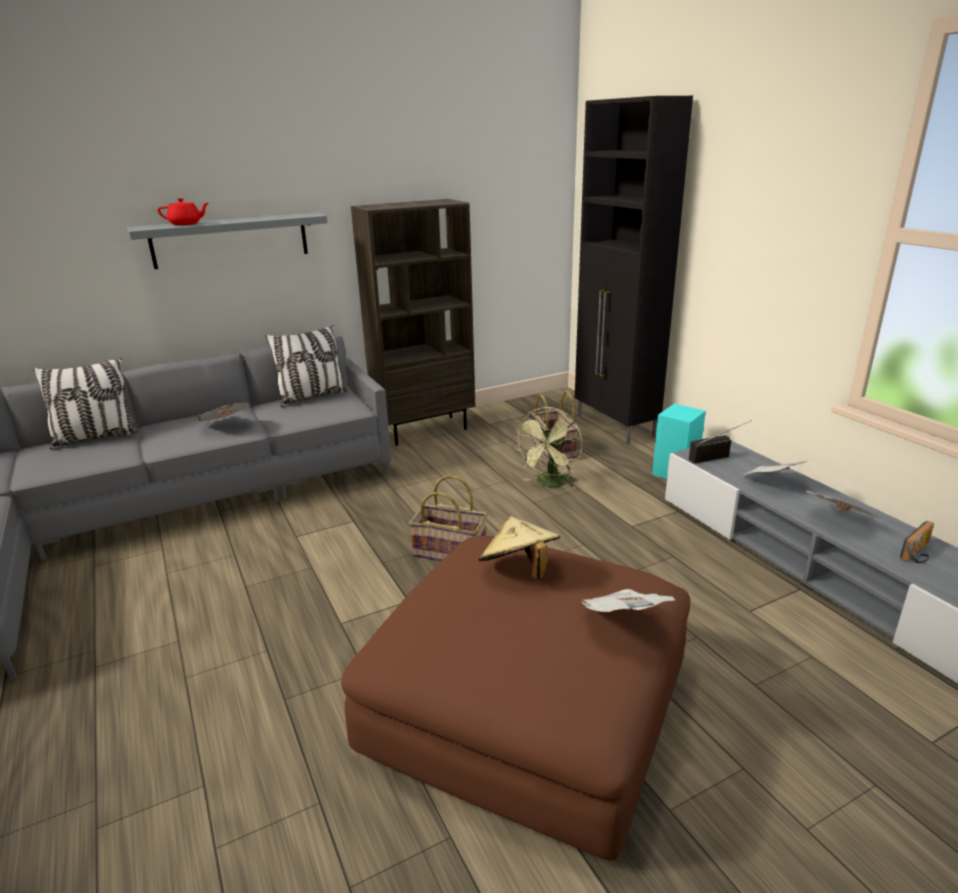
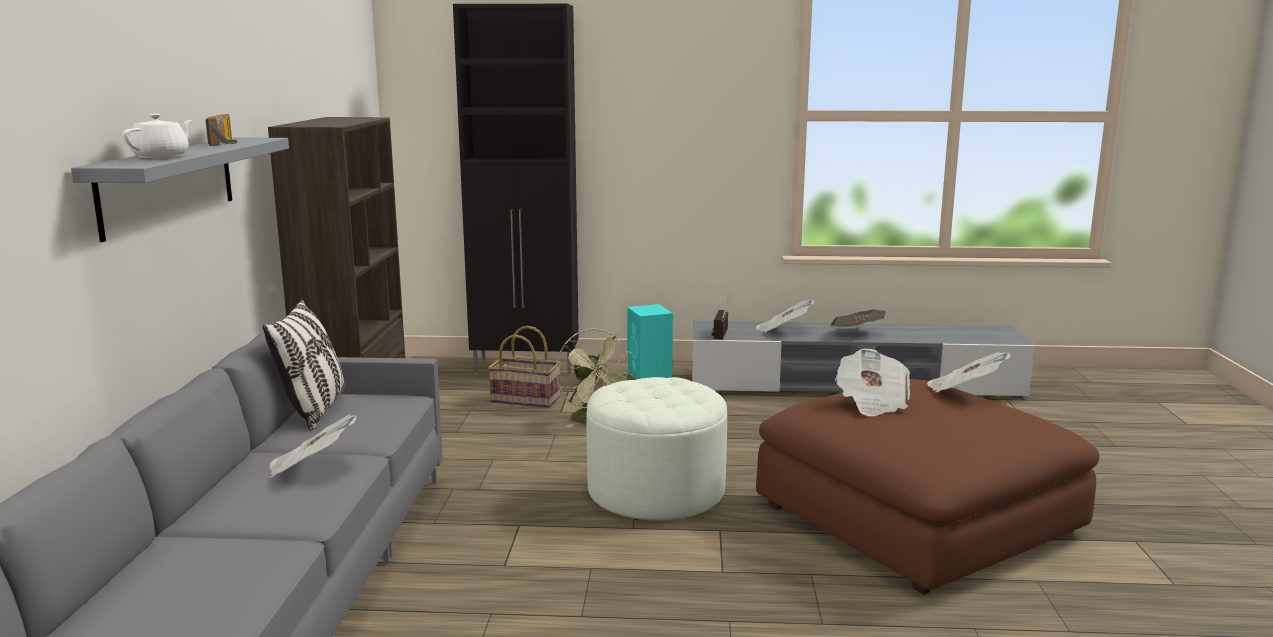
camera: 60 degrees left, 10 degrees down
(96, 438) = (153, 564): pillow -> none
(186, 224) = (162, 156): red teapot -> white teapot
(450, 551) = (656, 491): basket -> white ottoman
(519, 570) = (872, 403): beige hat -> newspaper
(919, 553) = (914, 332): radio -> radio (226, 143)

